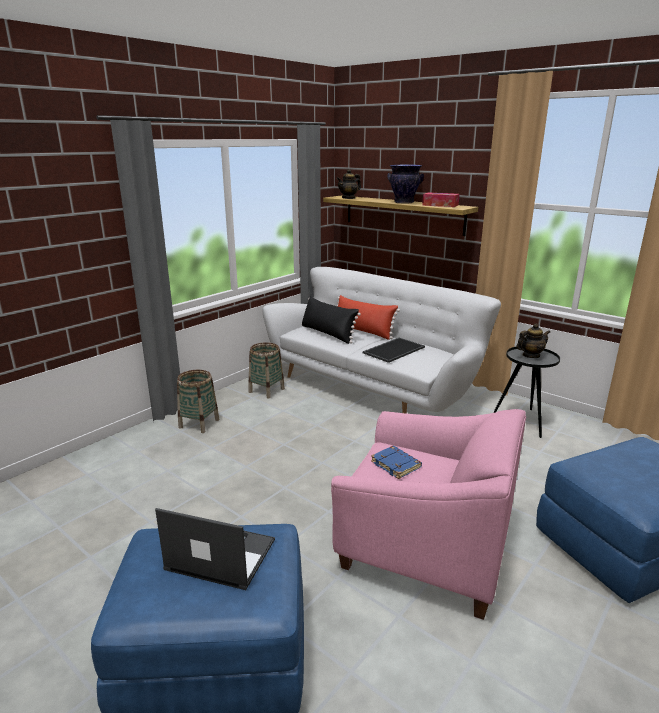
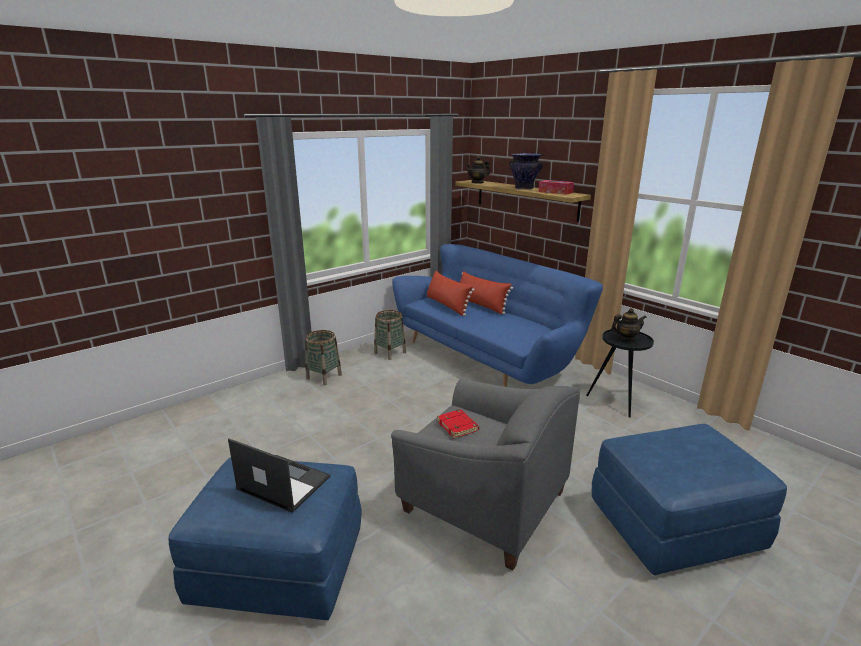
camera: 10 degrees right, 0 degrees up
(328, 333) = (447, 305): black pillow -> red pillow
(375, 386) = (488, 357): white sofa -> blue sofa
(393, 349) = (501, 324): tray -> none
(396, 465) = (458, 426): blue book -> red book
(425, 548) = (483, 503): pink armchair -> grey armchair

